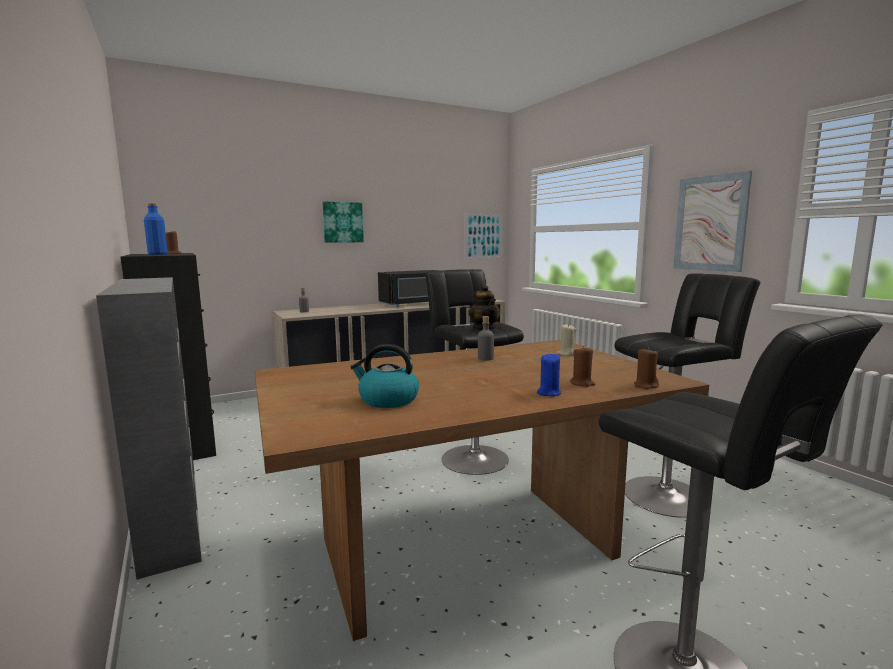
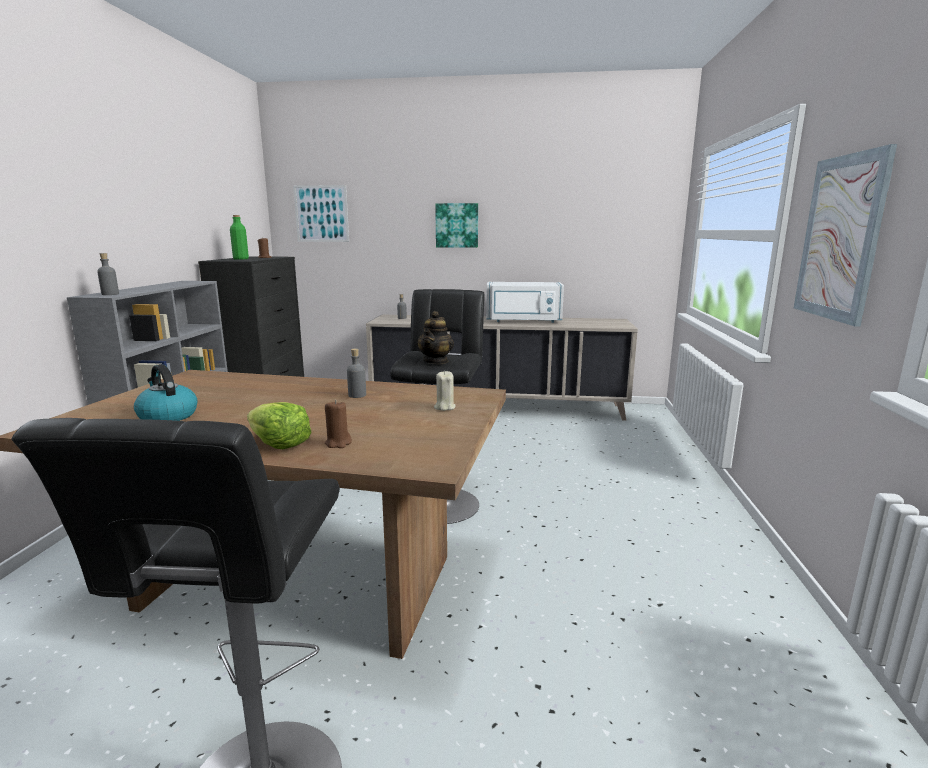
camera: 35 degrees right, 5 degrees up
(141, 290) = (110, 294): none -> grey bottle
(158, 254) = (241, 259): blue bottle -> green bottle
(414, 304) = (523, 321): black microwave -> white microwave
(483, 236) = (640, 241): picture -> picture (321, 214)
(548, 393) = (279, 444): blue candle -> lettuce
(645, 386) = (383, 464): brown candle -> none
(669, 494) = (579, 624): black stool -> none

